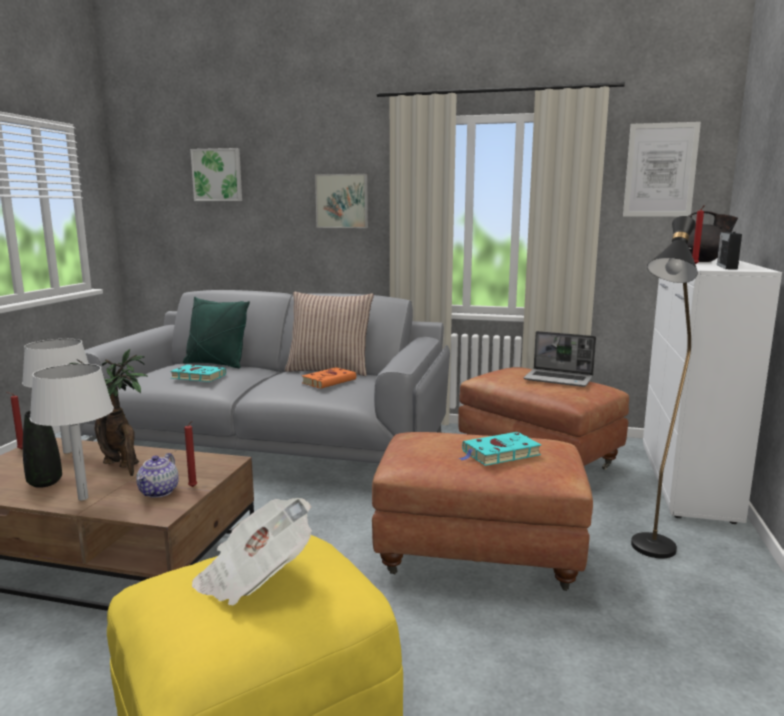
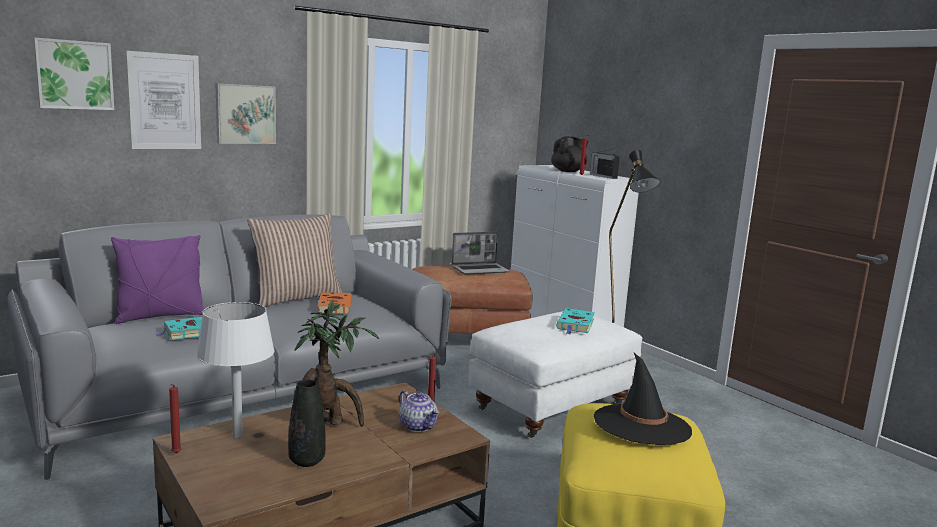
camera: 50 degrees left, 0 degrees up
(83, 498) = (377, 454): white table lamp -> none
(216, 364) = (161, 316): green pillow -> purple pillow
(254, 577) = (642, 425): newspaper -> black hat
(477, 559) = (551, 410): brown ottoman -> white ottoman
(660, 170) = (502, 98): picture -> picture (164, 101)

